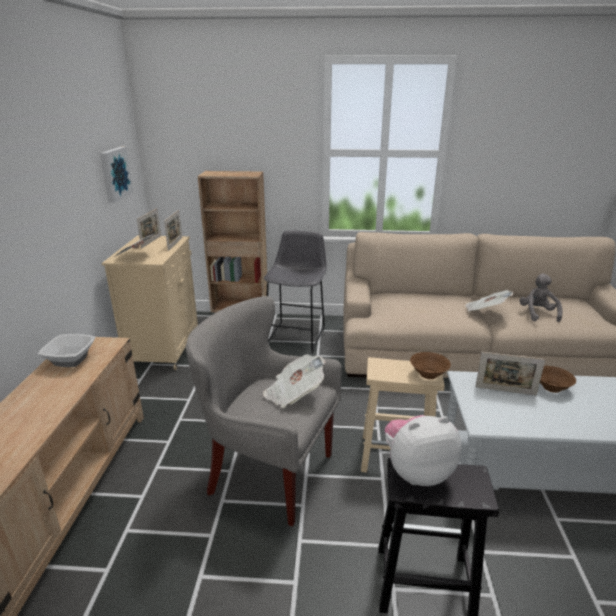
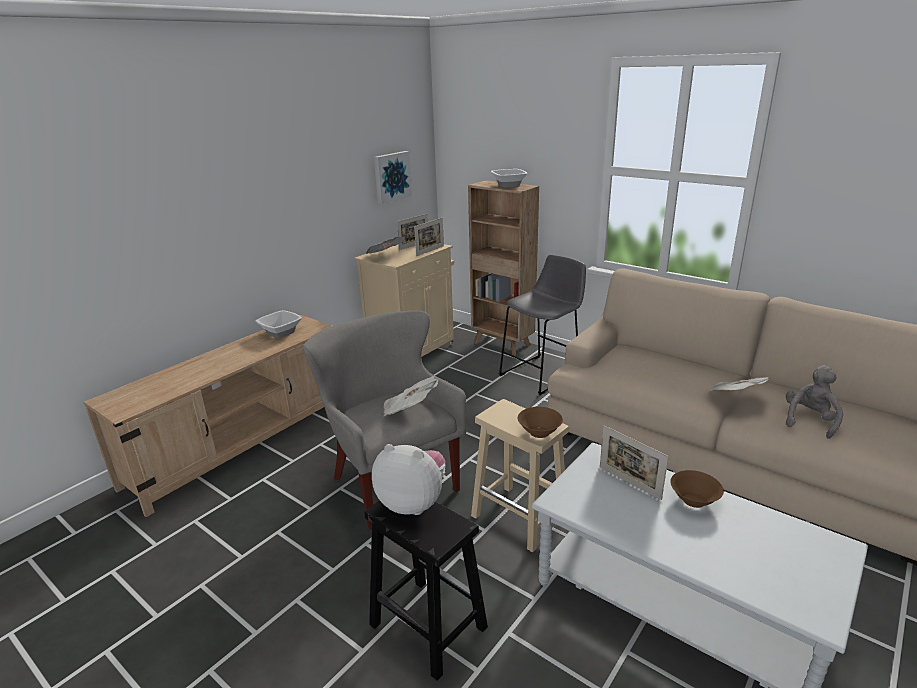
camera: 35 degrees right, 0 degrees up
(237, 173) = (509, 185): none -> bowl

